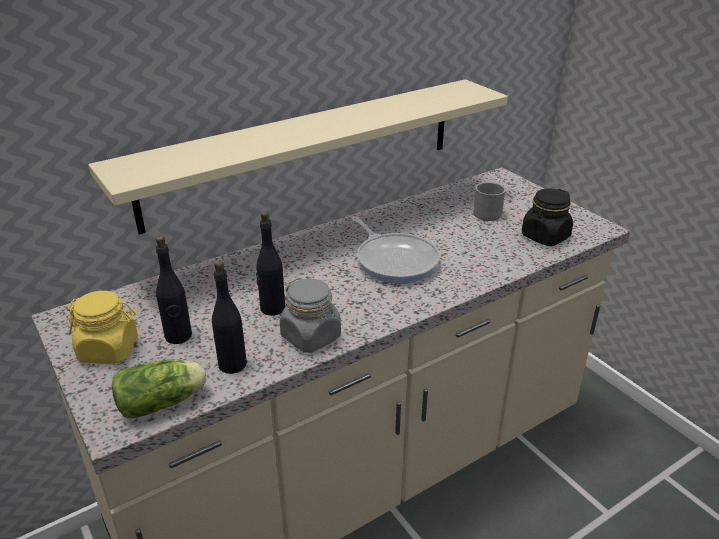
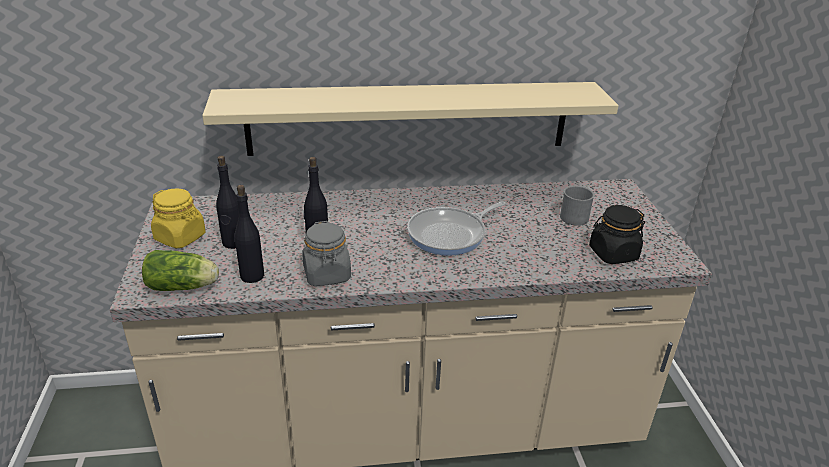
camera: 25 degrees right, 0 degrees up
(395, 260) = (450, 234): frying pan -> frying pan turned 60 degrees clockwise

